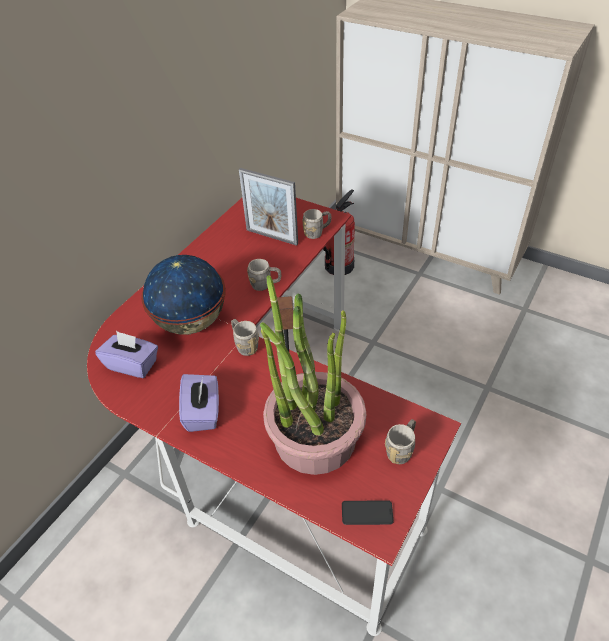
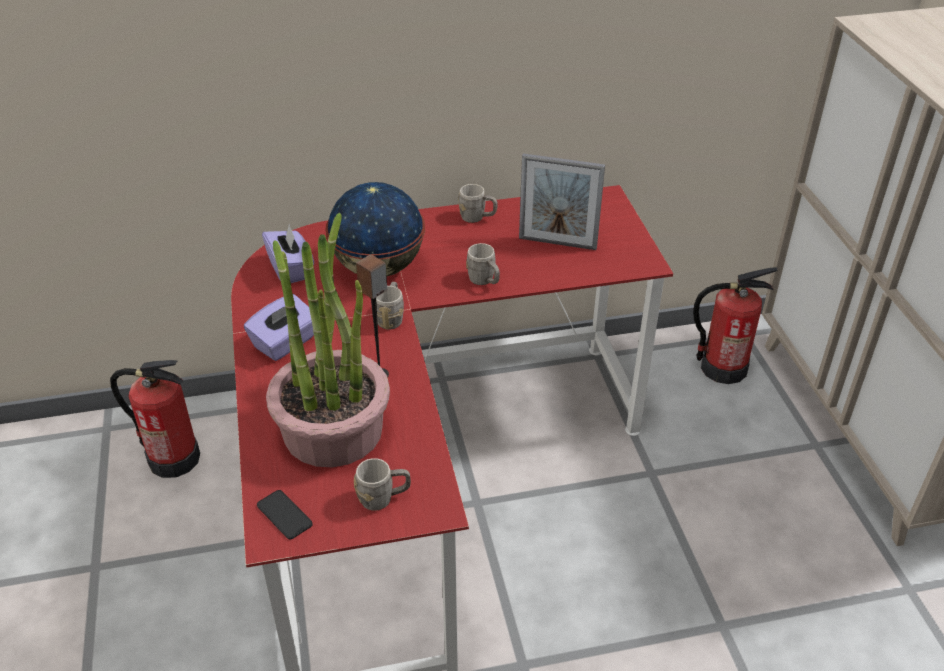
camera: 45 degrees right, 5 degrees down
(95, 571) = (173, 458): none -> fire extinguisher
(272, 237) = (557, 243): picture frame -> picture frame turned 60 degrees counterclockwise
(317, 232) = (608, 267): grey mug -> grey mug (477, 218)

